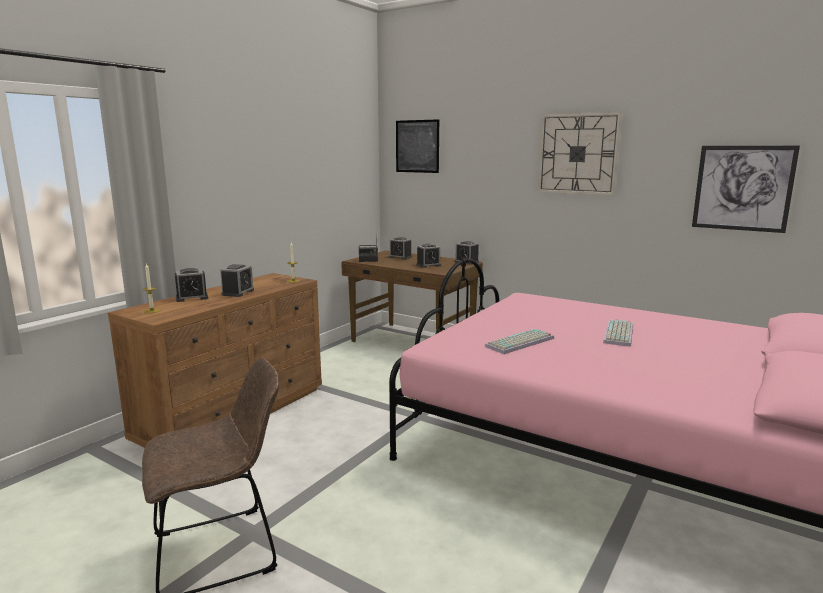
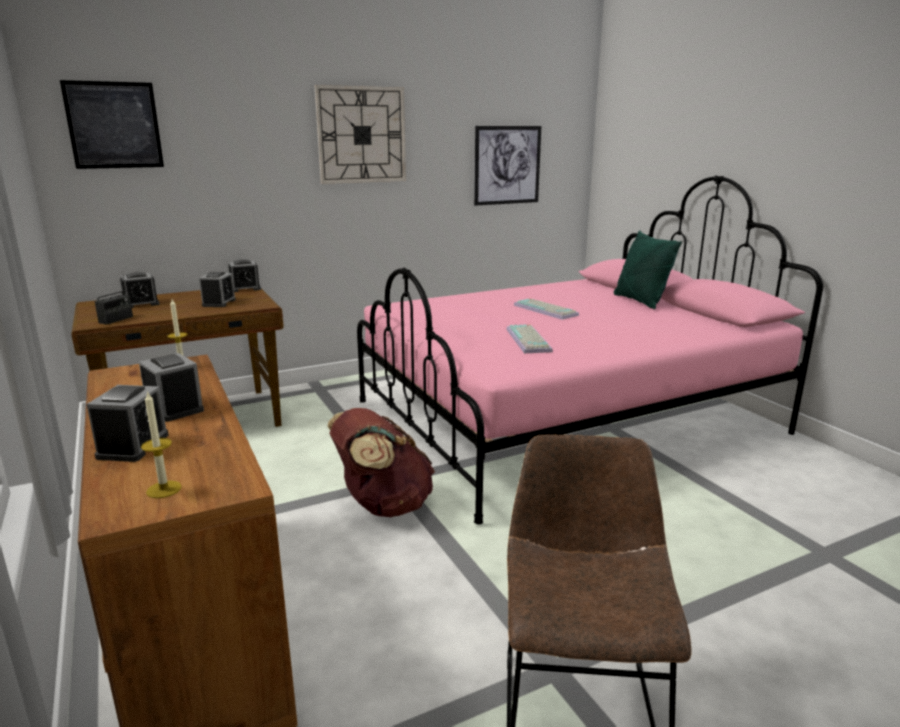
camera: 60 degrees left, 5 degrees up
(382, 422) = (383, 506): none -> brown backpack
(748, 361) = (640, 301): none -> green pillow

